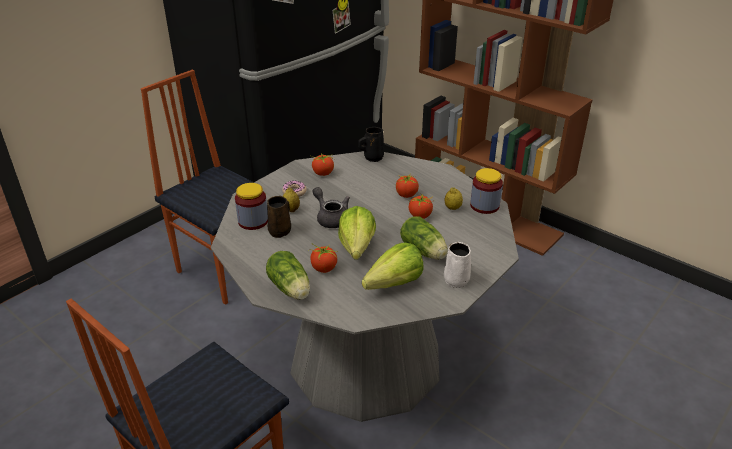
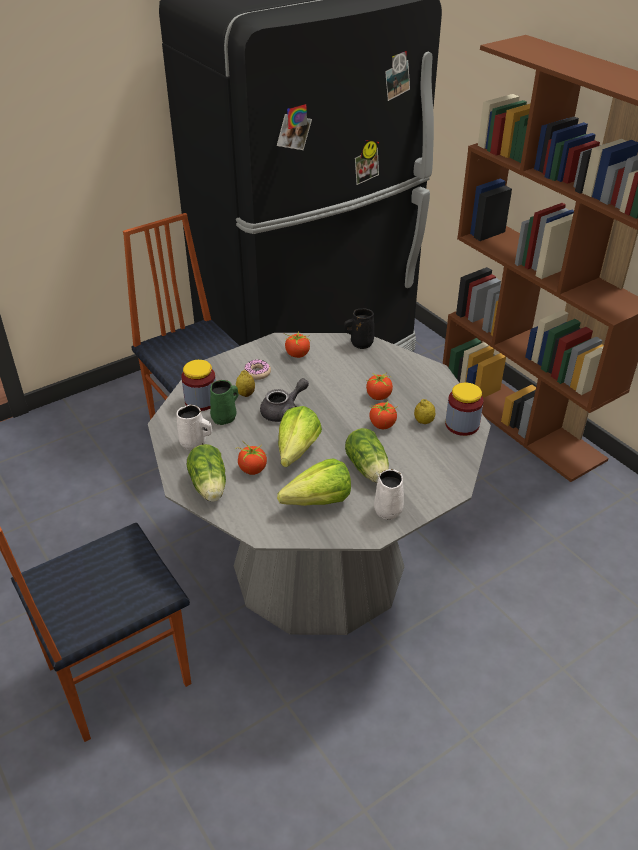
camera: 15 degrees right, 5 degrees up
(262, 256) = (195, 444): none -> white mug
(280, 231) = (225, 417): brown mug -> green mug
(331, 218) = (284, 411): grey teapot -> grey teapot turned 75 degrees clockwise

